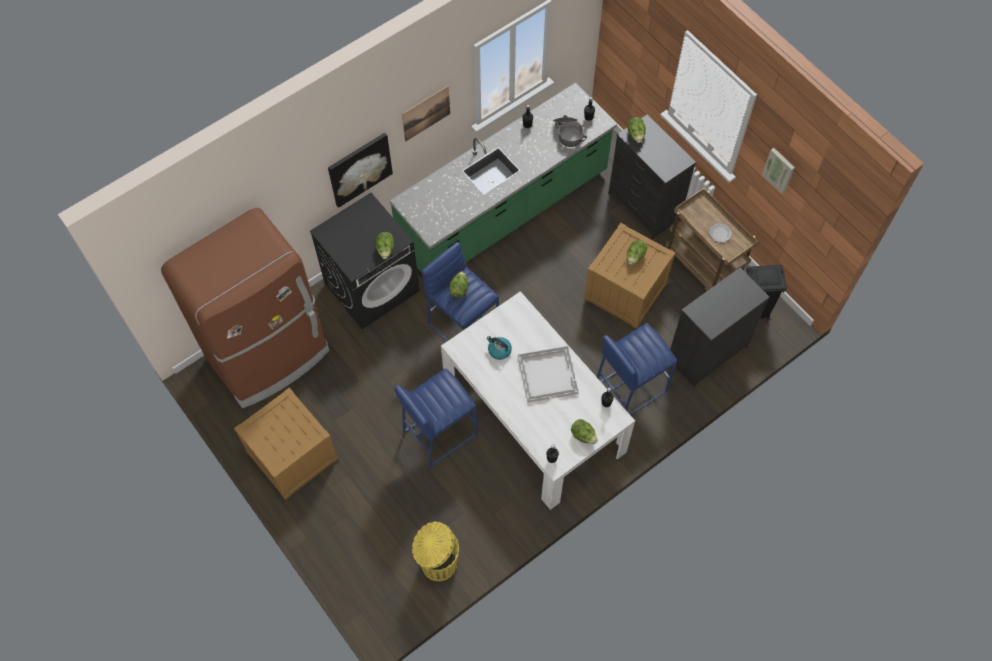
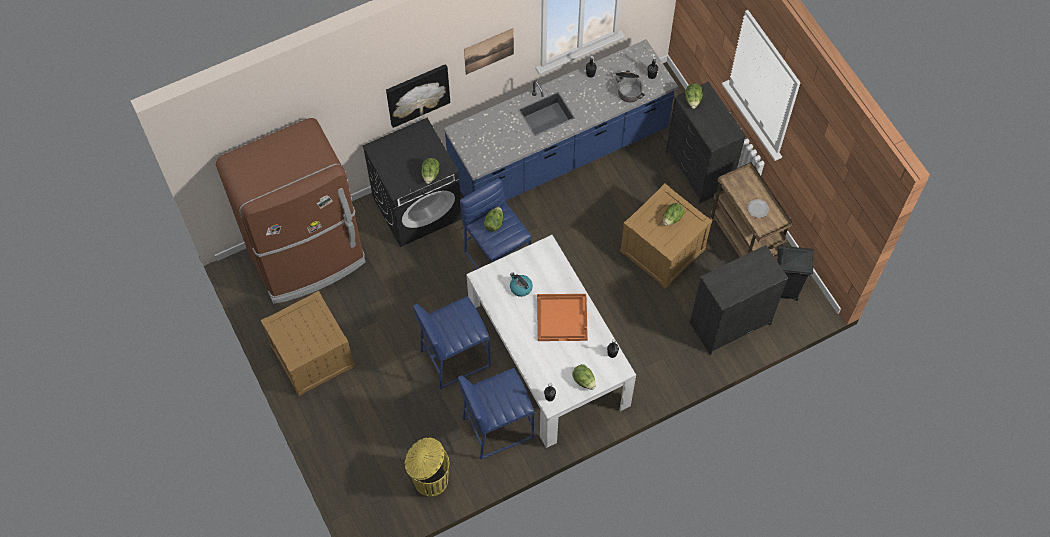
camera: 10 degrees right, 0 degrees up
(504, 212) = (559, 155): green counter -> blue counter
(548, 374) = (562, 317): white tray -> orange tray
(629, 388) = (646, 345): blue stool -> blue stool (497, 427)
(779, 170) = (816, 157): picture -> none

